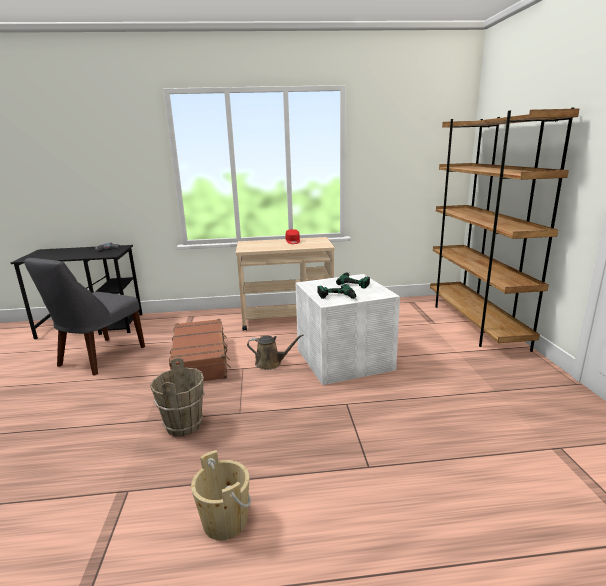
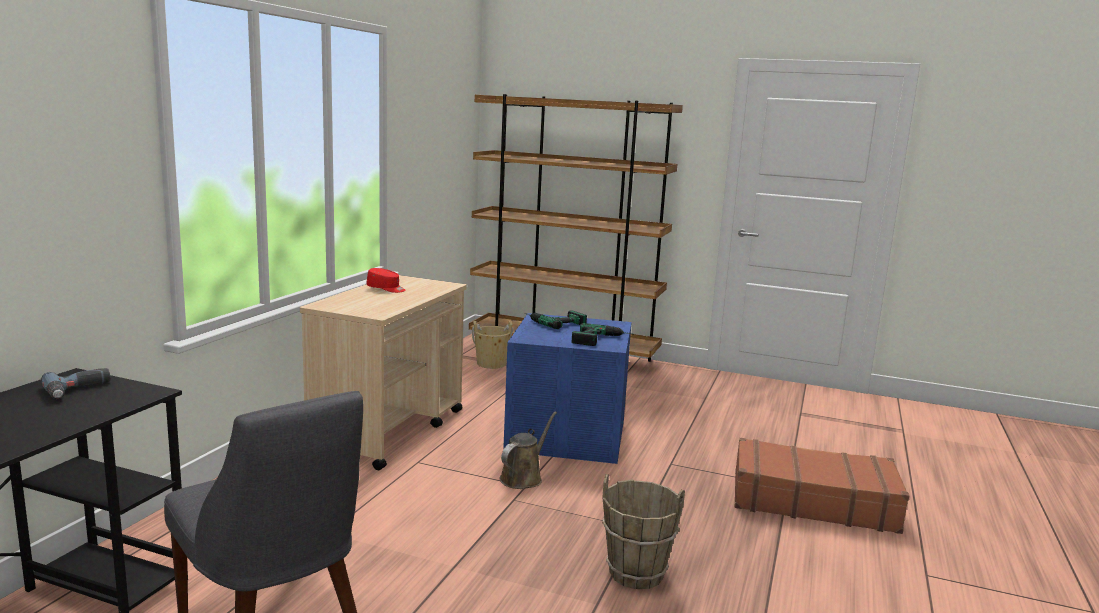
camera: 65 degrees left, 5 degrees down
(201, 359) = (440, 525): brown suitcase -> brown suitcase (812, 501)
(225, 521) = (838, 578): beige bucket -> beige bucket (491, 364)
(345, 359) = (568, 434): white storage box -> blue storage box

